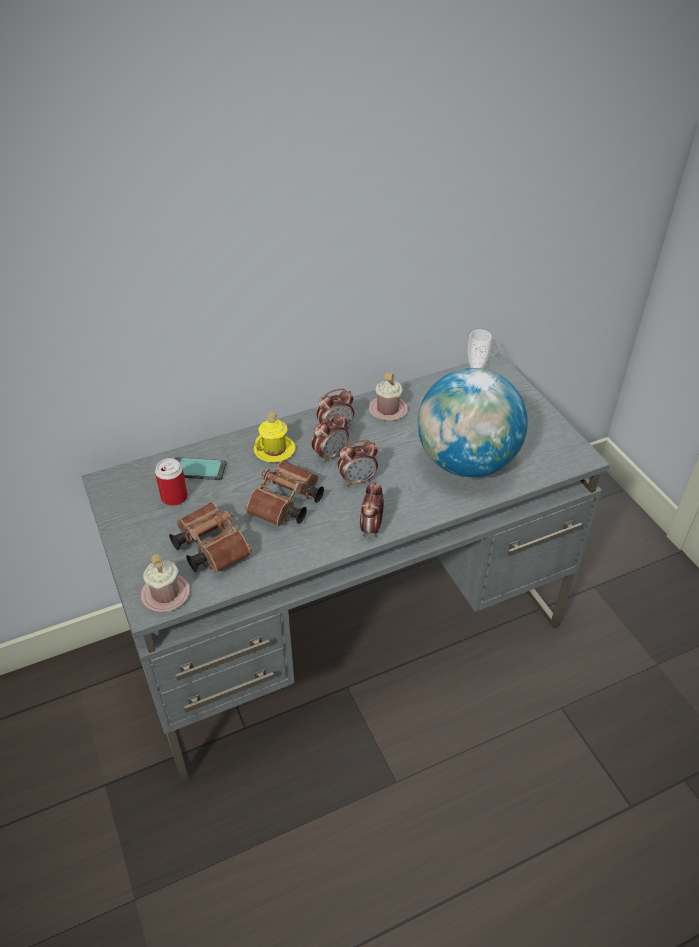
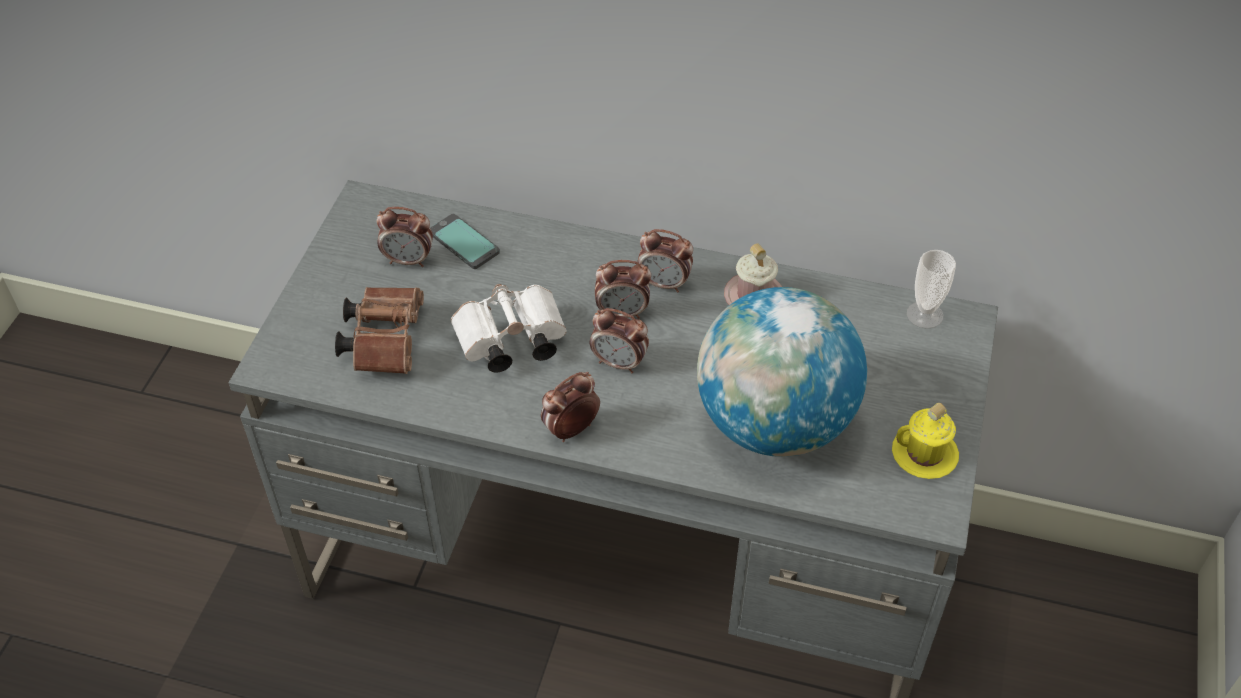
camera: 40 degrees right, 5 degrees up
(165, 594) = (294, 362): pink mug -> none
(174, 497) = (409, 260): can -> alarm clock
(274, 450) = (567, 268): yellow mug -> yellow mug (924, 454)
(285, 505) = (508, 343): brown binoculars -> white binoculars

